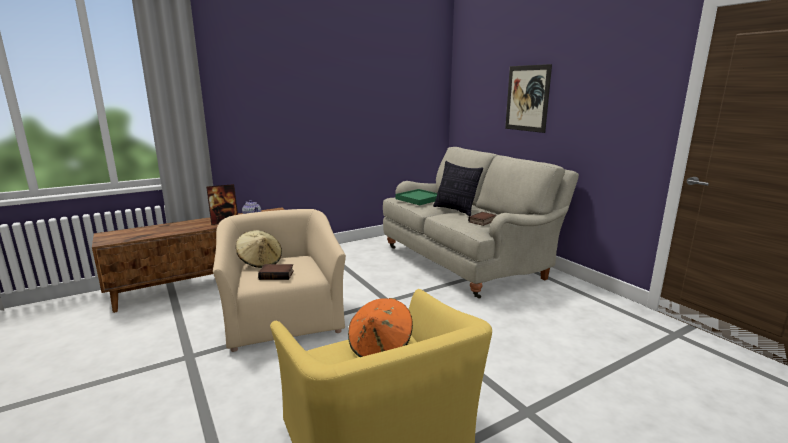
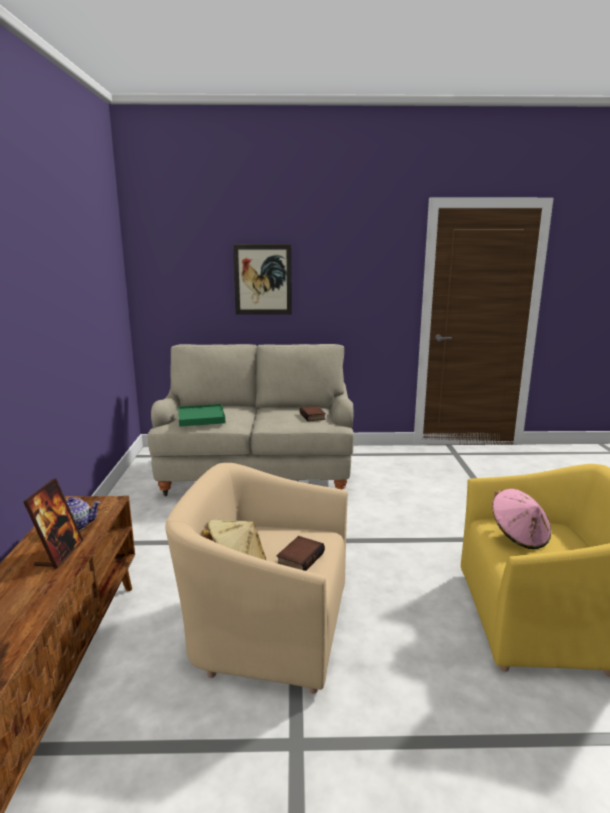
camera: 60 degrees left, 0 degrees up
(380, 347) = (519, 536): orange hat -> pink hat
(456, 210) = (261, 416): pillow -> none

